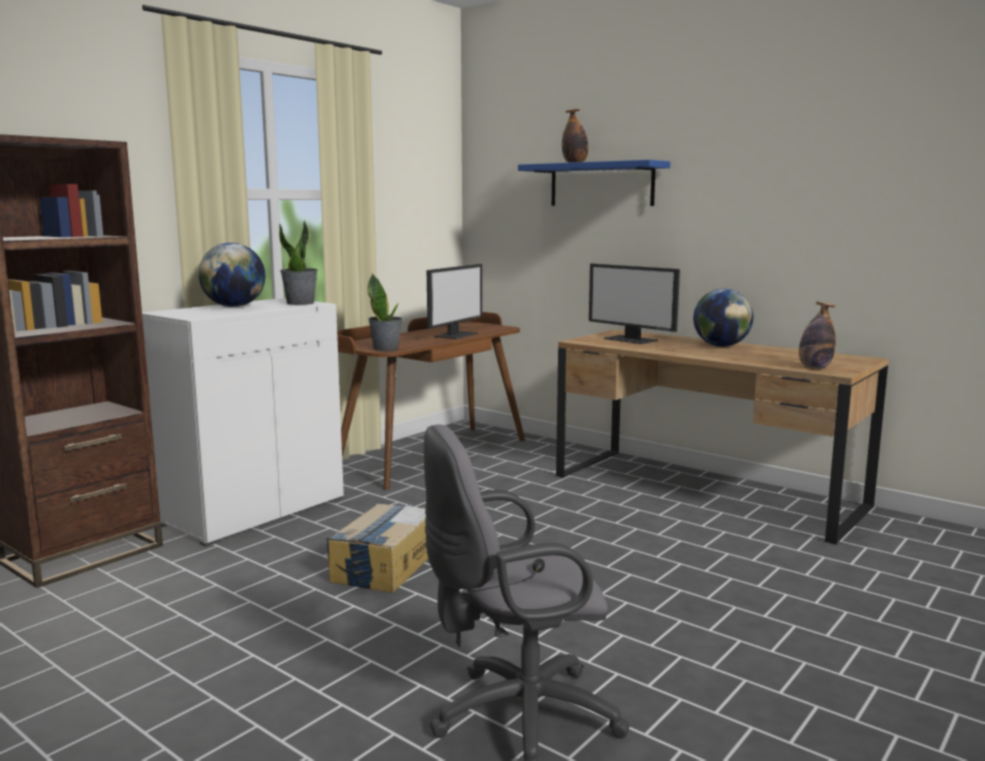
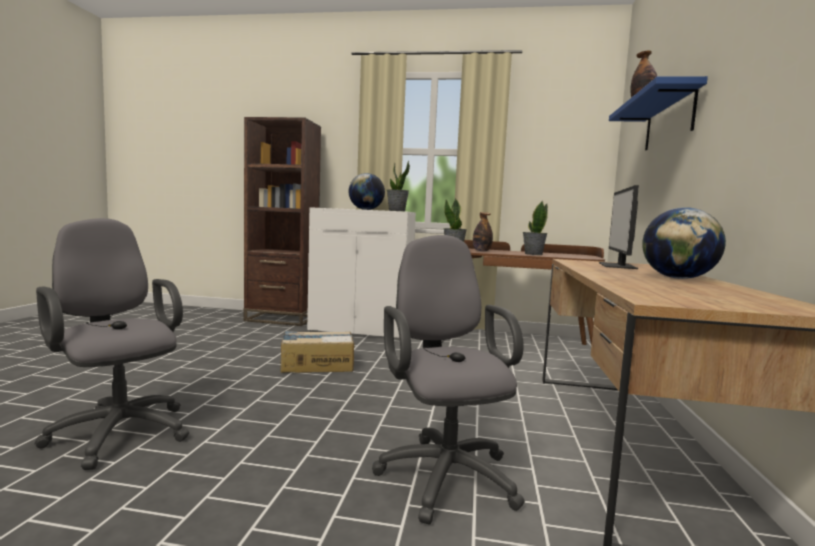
camera: 60 degrees right, 5 degrees down
(455, 335) = (533, 254): monitor -> potted plant
(716, 562) = (444, 472): none -> grey office chair
(814, 367) = (655, 295): bottle -> bottle (481, 251)

